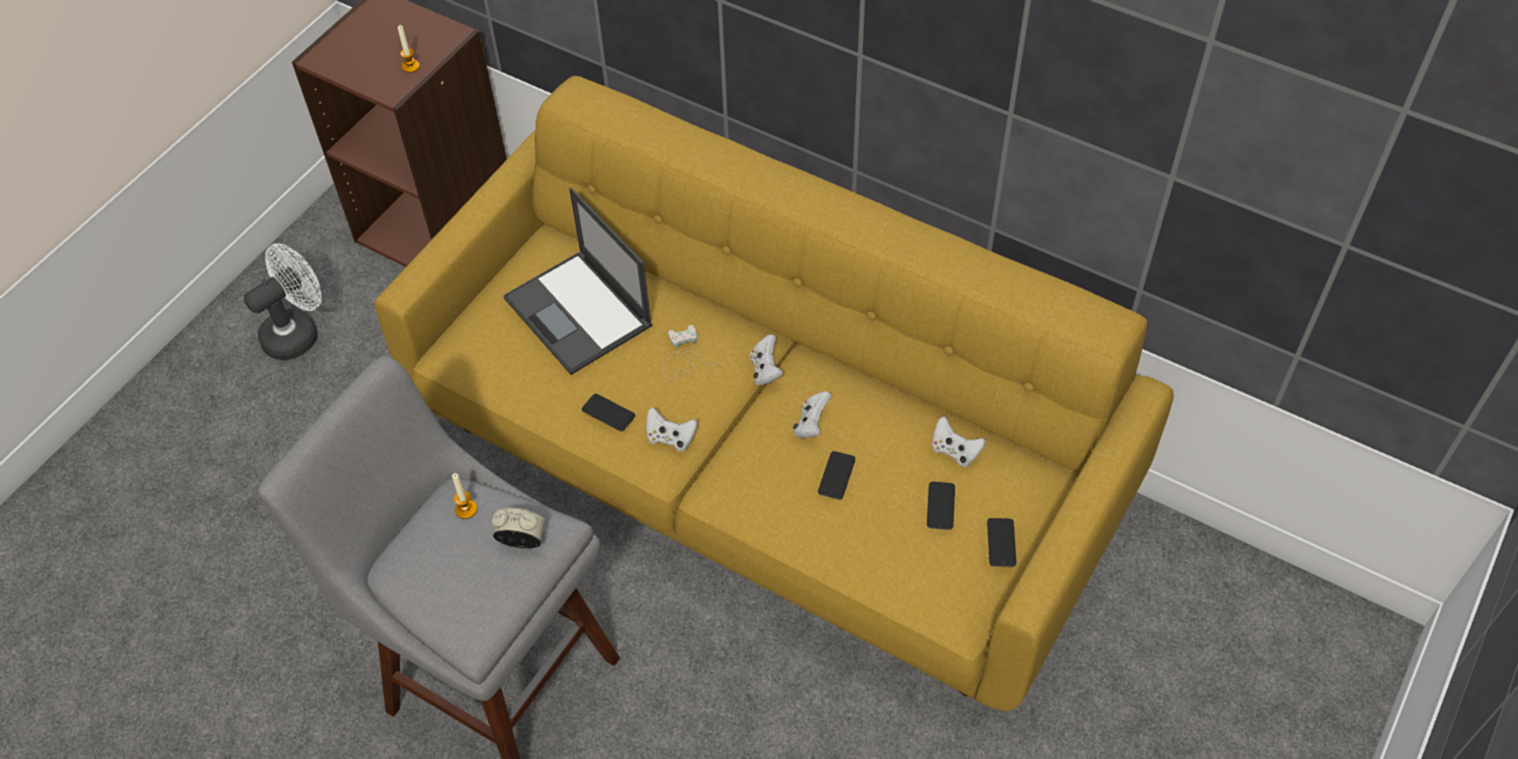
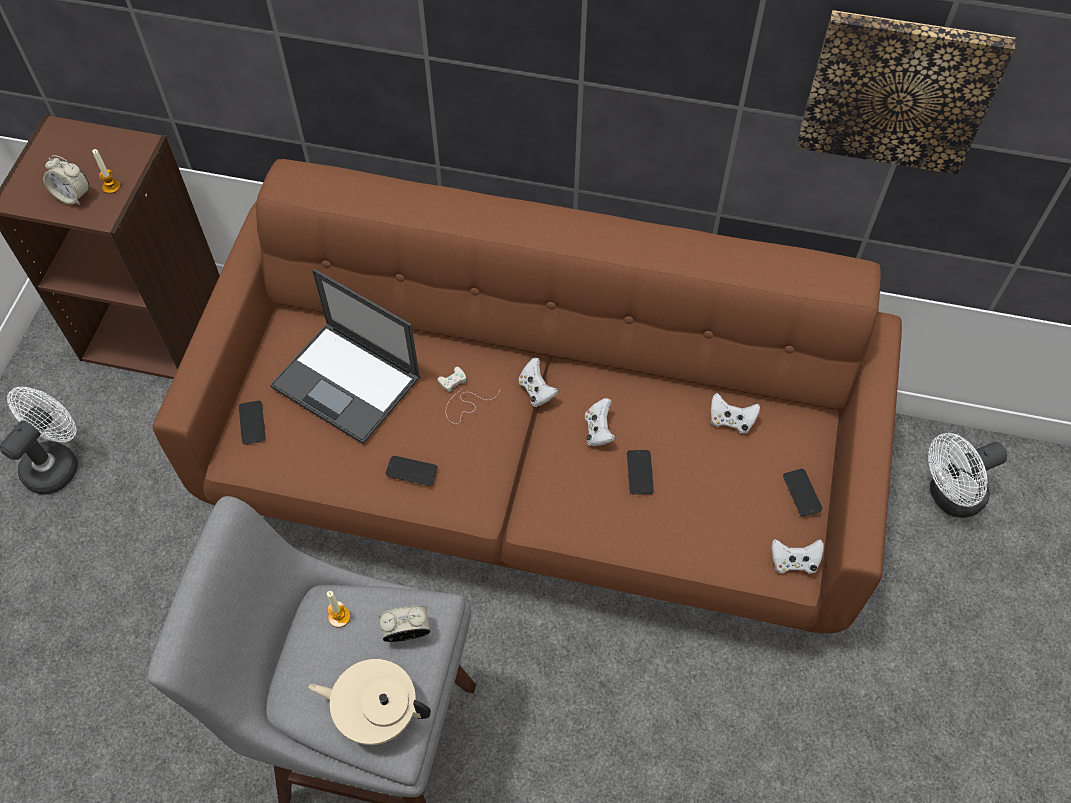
camera: 20 degrees left, 5 degrees up
(373, 67) = (73, 196): none -> alarm clock
(465, 602) = (376, 712): none -> beige teapot
(671, 438) = (477, 479): white game controller -> white game controller (794, 562)
(764, 467) = (537, 471): yellow sofa -> brown sofa
(940, 506) = (739, 474): phone -> phone (252, 423)
(1158, 126) = (898, 91): none -> picture
(1209, 619) = (949, 497): none -> white fan

